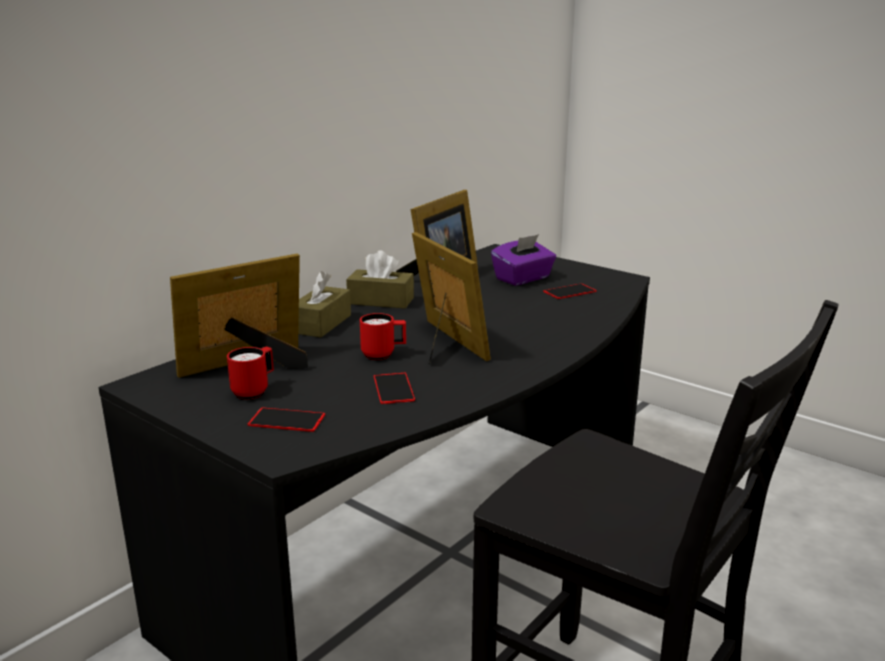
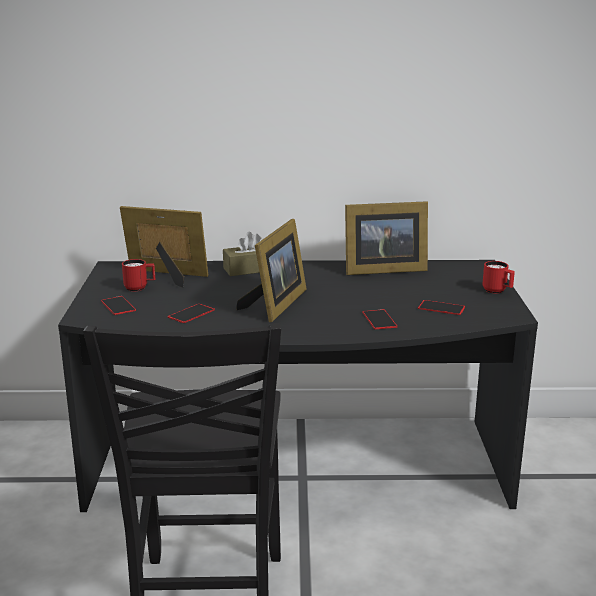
camera: 50 degrees right, 0 degrees up
(380, 301) = (312, 269): brown tissue box -> none
(383, 354) = (232, 296): red mug -> red mug (497, 291)
(523, 278) = (436, 288): purple tissue box -> none
(559, 319) = (379, 319): none -> phone

